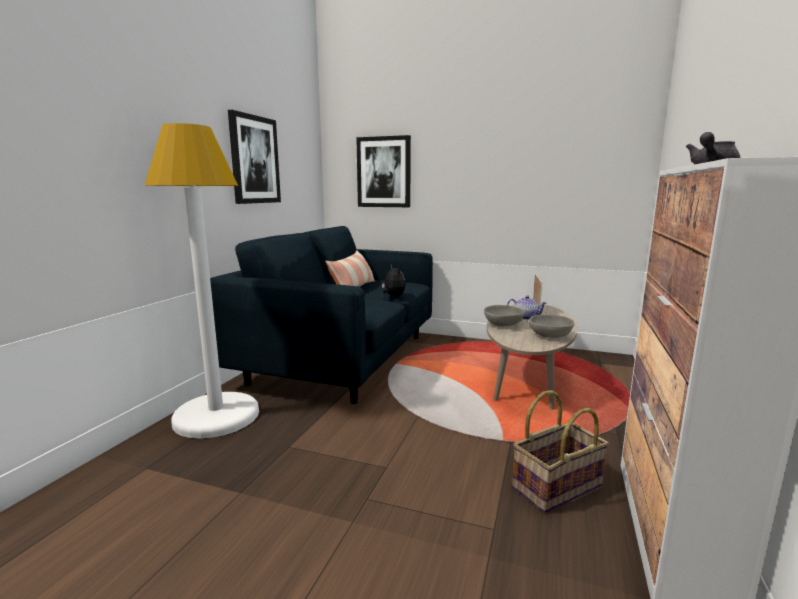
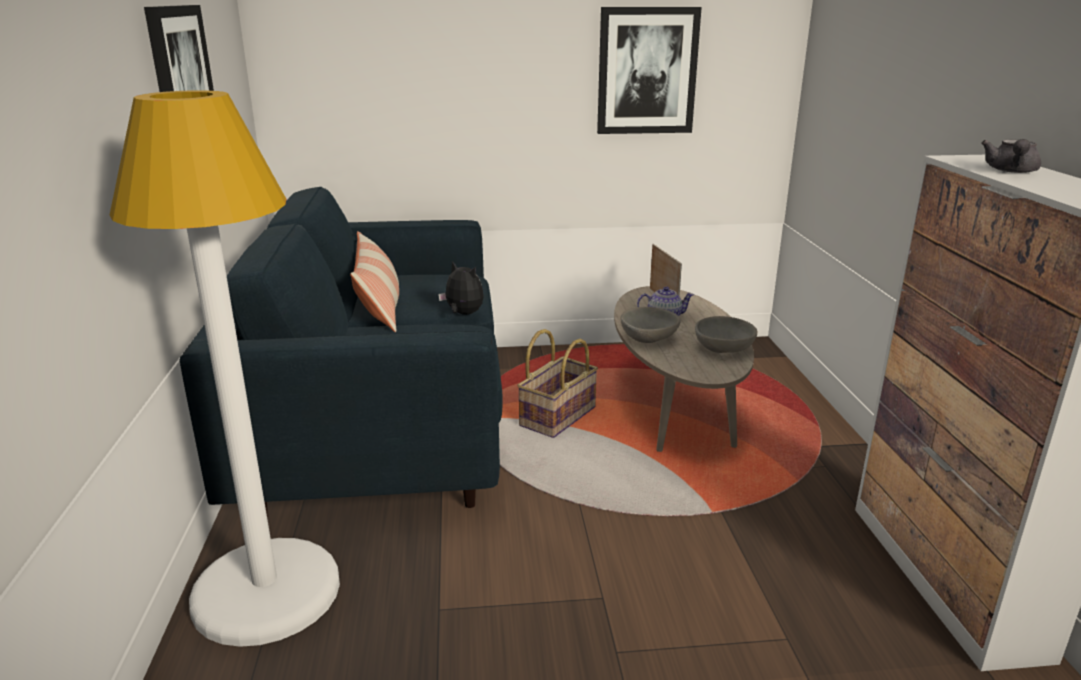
camera: 25 degrees left, 10 degrees up
(384, 172) = (379, 81): picture -> picture (647, 71)
(556, 485) = (810, 558): basket -> basket (557, 416)

